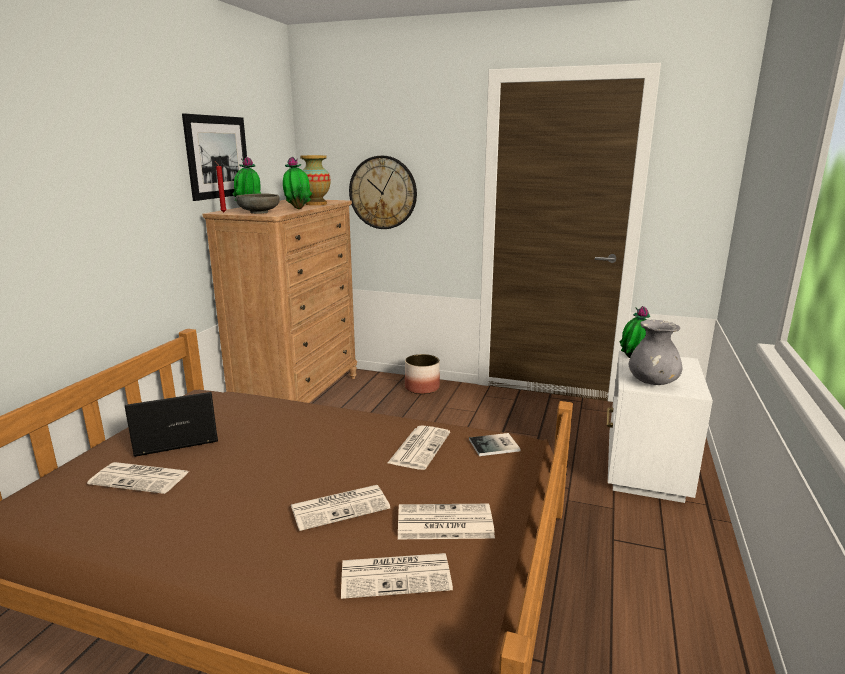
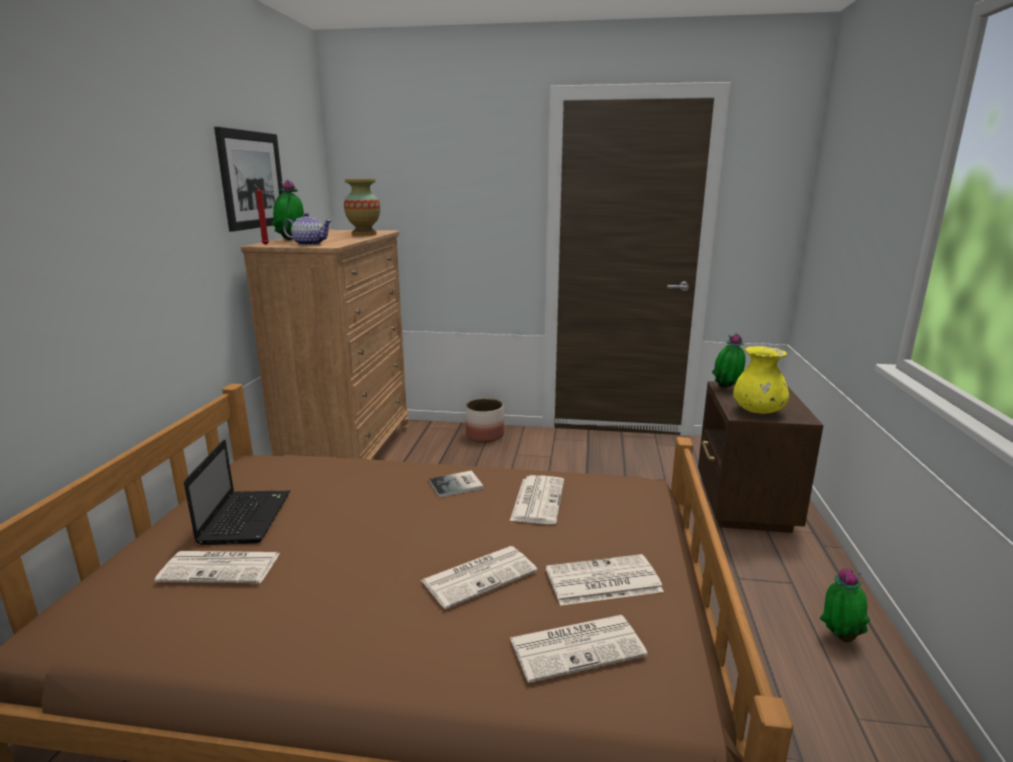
camera: 10 degrees left, 0 degrees up
(174, 440) = (245, 517): laptop -> laptop turned 120 degrees clockwise
(259, 212) = (309, 244): grey bowl -> teapot
(298, 208) = (350, 239): potted plant -> potted plant (839, 637)
(383, 192) = (432, 221): wall clock -> none
(496, 446) = (618, 490): book -> book (457, 485)
(644, 473) = (743, 505): white nightstand -> brown nightstand
(653, 383) = (758, 411): grey vase -> yellow vase

